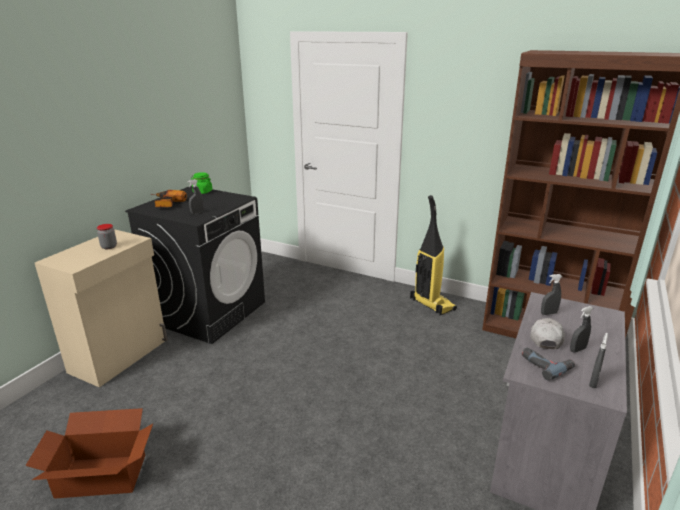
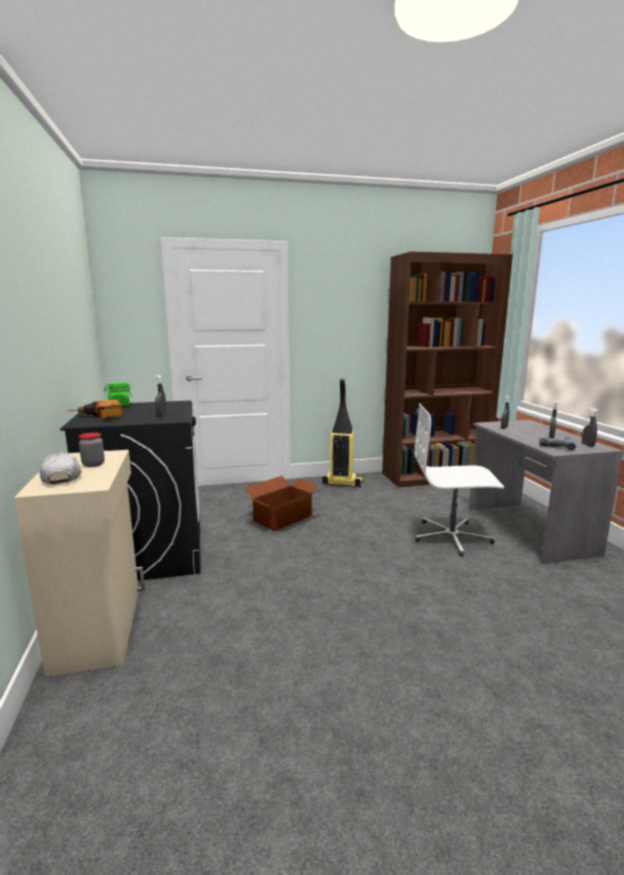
camera: 40 degrees left, 10 degrees down
(101, 475) = (270, 726): cardboard box -> cardboard box (282, 518)
(443, 411) = (452, 537): none -> white office chair
(545, 338) = (528, 437): white cap -> white cap (62, 477)

